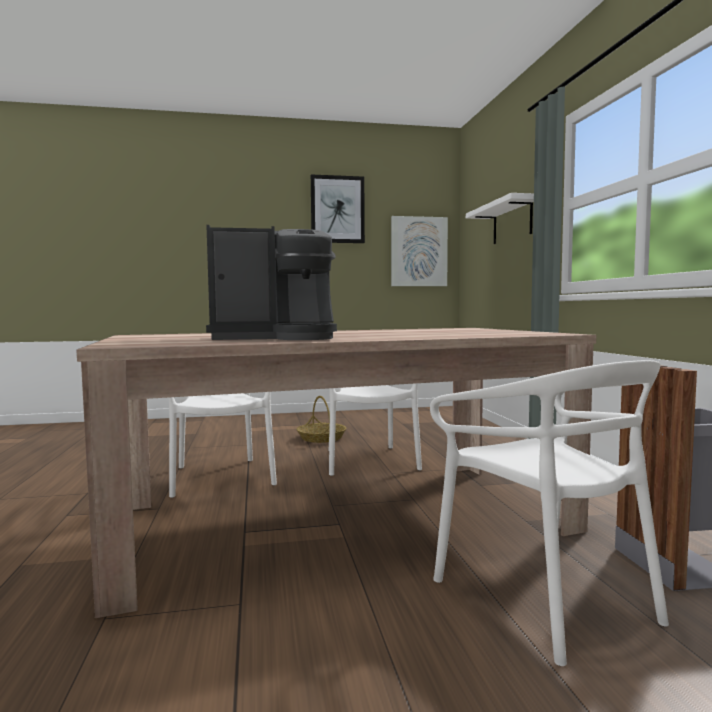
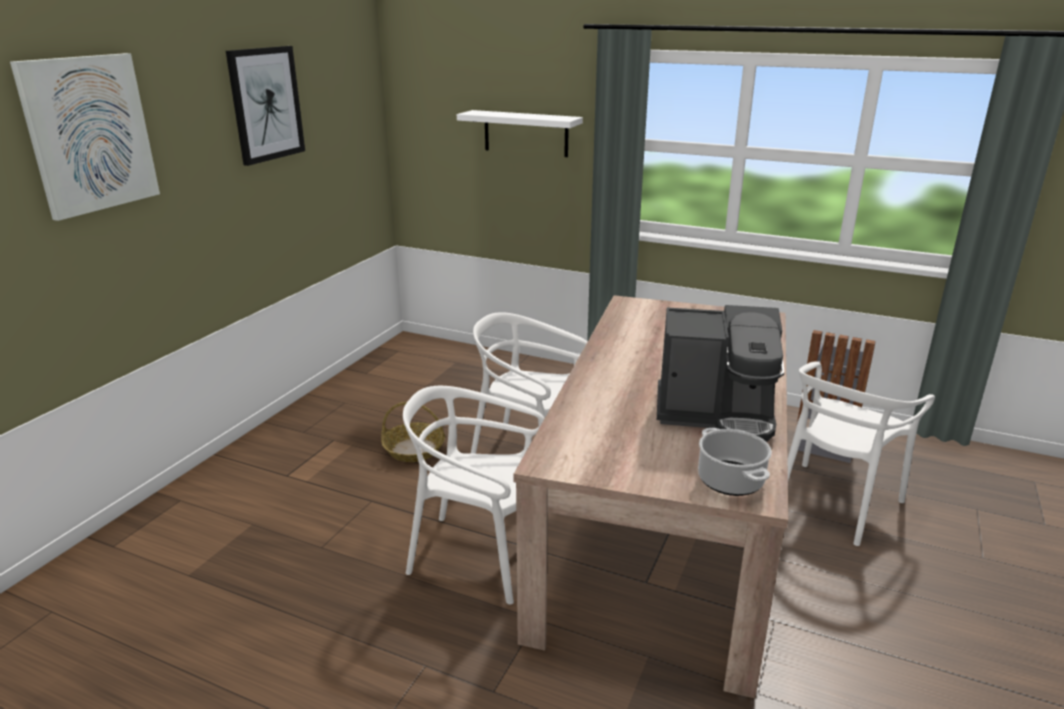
camera: 55 degrees left, 20 degrees up
(144, 343) = (729, 480): none -> cooking pot
(276, 338) = (717, 415): coffee machine -> coffee machine turned 75 degrees clockwise
(418, 251) = (354, 148): picture -> picture (89, 134)
(545, 597) = (834, 503): white chair -> white chair turned 120 degrees clockwise

